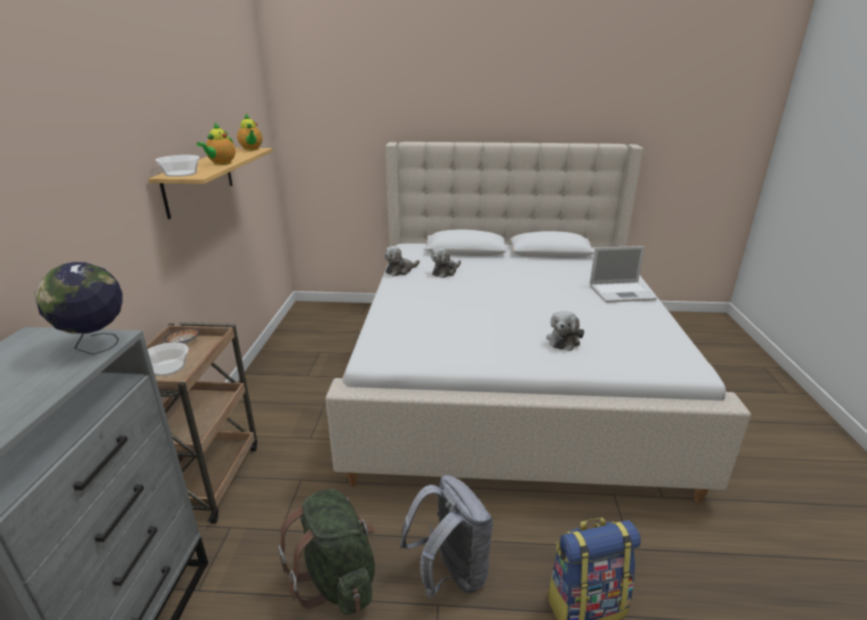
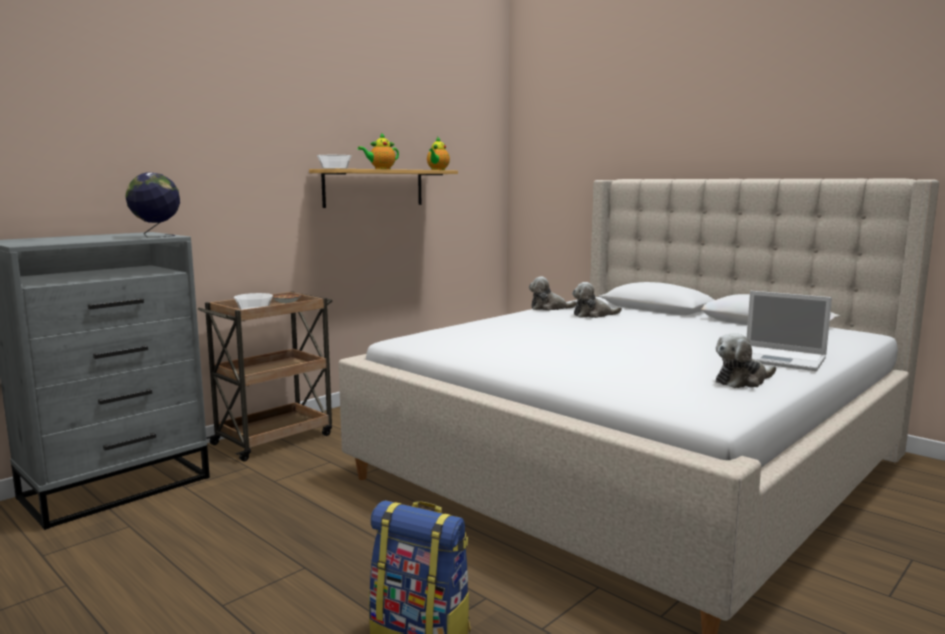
camera: 40 degrees right, 15 degrees down
(337, 579) = (265, 520): green backpack -> none
(450, 573) = (343, 557): grey backpack -> none
(564, 340) = (602, 368): plush toy -> plush toy (742, 381)

